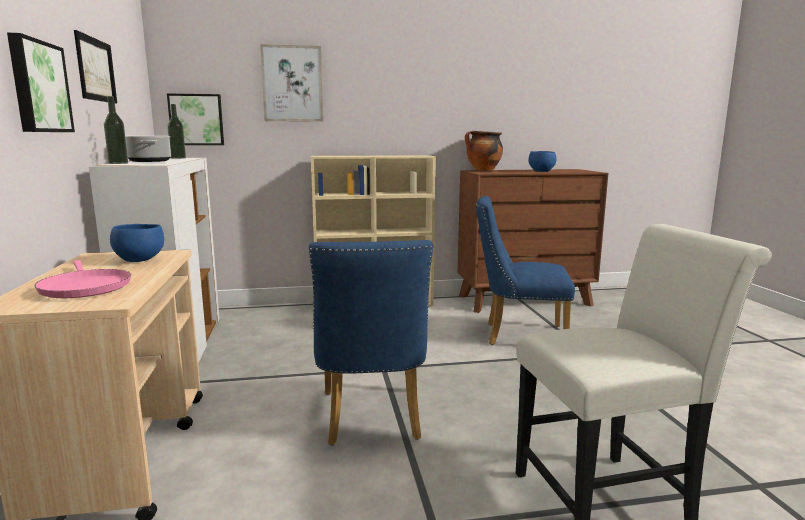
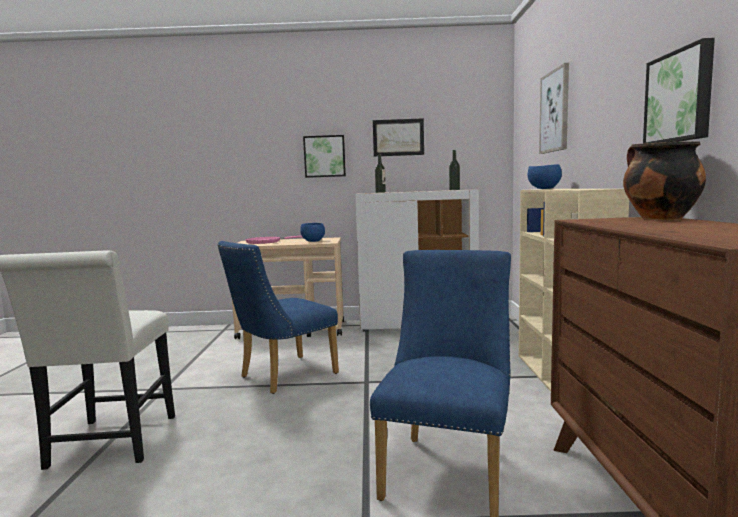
camera: 100 degrees right, 5 degrees down
(150, 161) = (407, 191): cooking pot -> none
(196, 120) = (522, 157): picture -> picture (680, 97)
(371, 420) = (282, 376): blue chair -> blue chair turned 45 degrees counterclockwise
(542, 171) = (674, 229): blue bowl -> blue bowl (544, 188)

